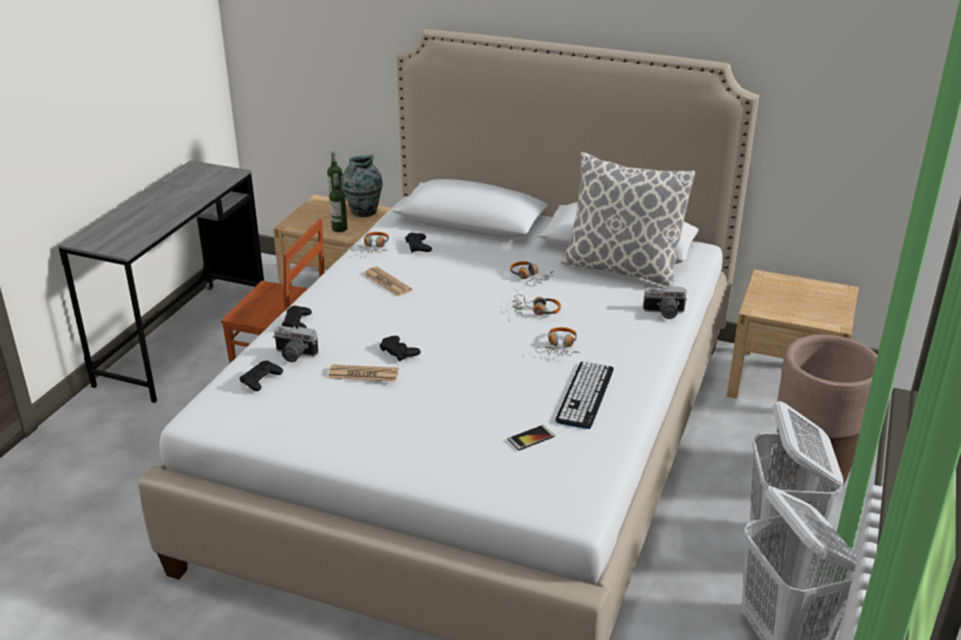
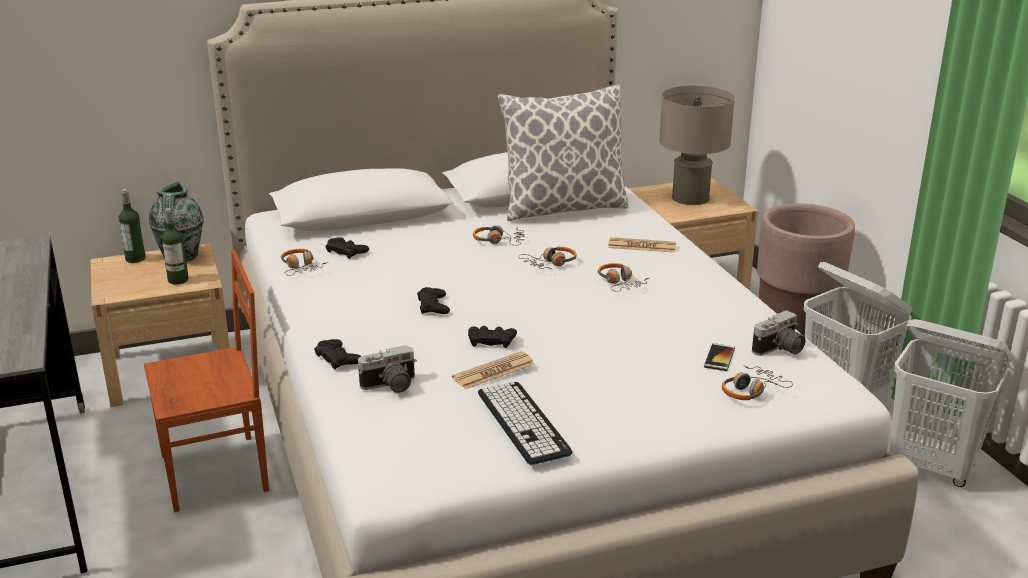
camera: 40 degrees left, 5 degrees down
(261, 379) = (397, 420): black game controller -> black game controller (433, 306)
(387, 282) = (371, 290): newspaper -> newspaper (642, 246)
(508, 474) = (752, 391): none -> headphones
(585, 395) = (702, 309): keyboard -> keyboard (523, 423)
(664, 313) = (654, 229): camera -> camera (780, 350)
(804, 299) = (690, 198): none -> beige table lamp

